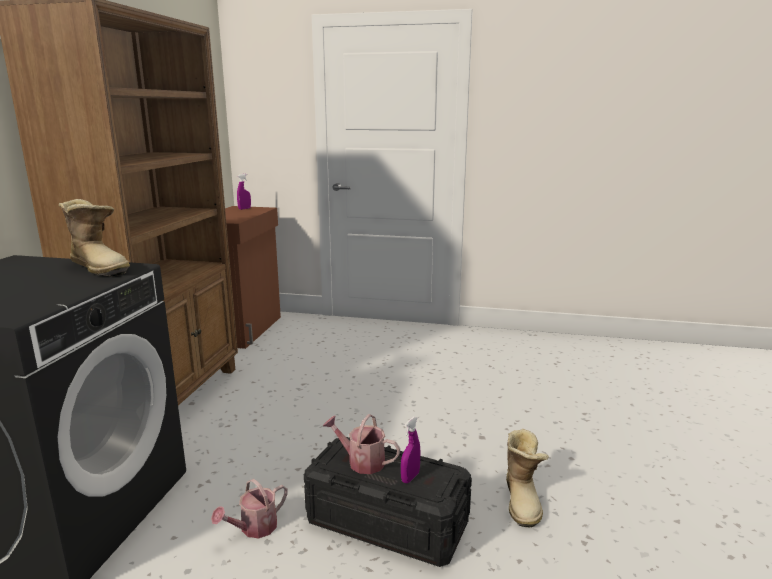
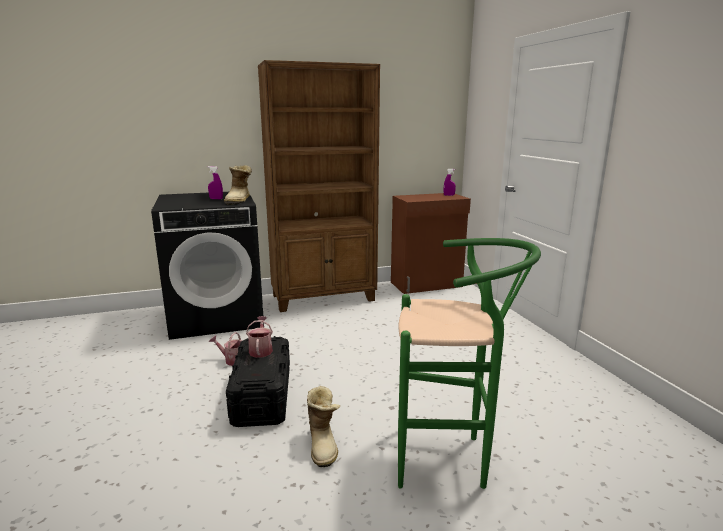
camera: 60 degrees right, 0 degrees up
(410, 477) = (254, 368): purple spray bottle -> purple spray bottle (216, 199)
(523, 500) = (324, 445): boot -> boot turned 75 degrees counterclockwise
(581, 436) = (450, 459): none -> green stool

